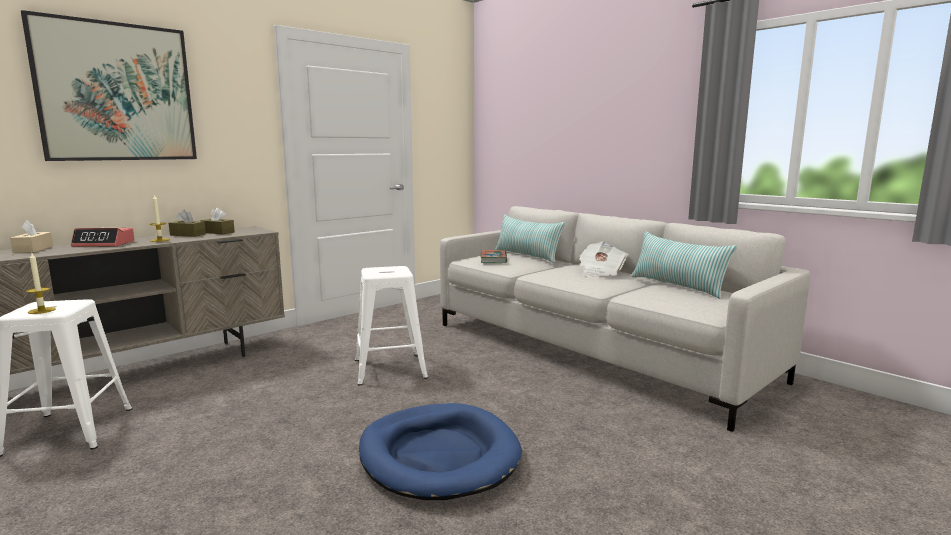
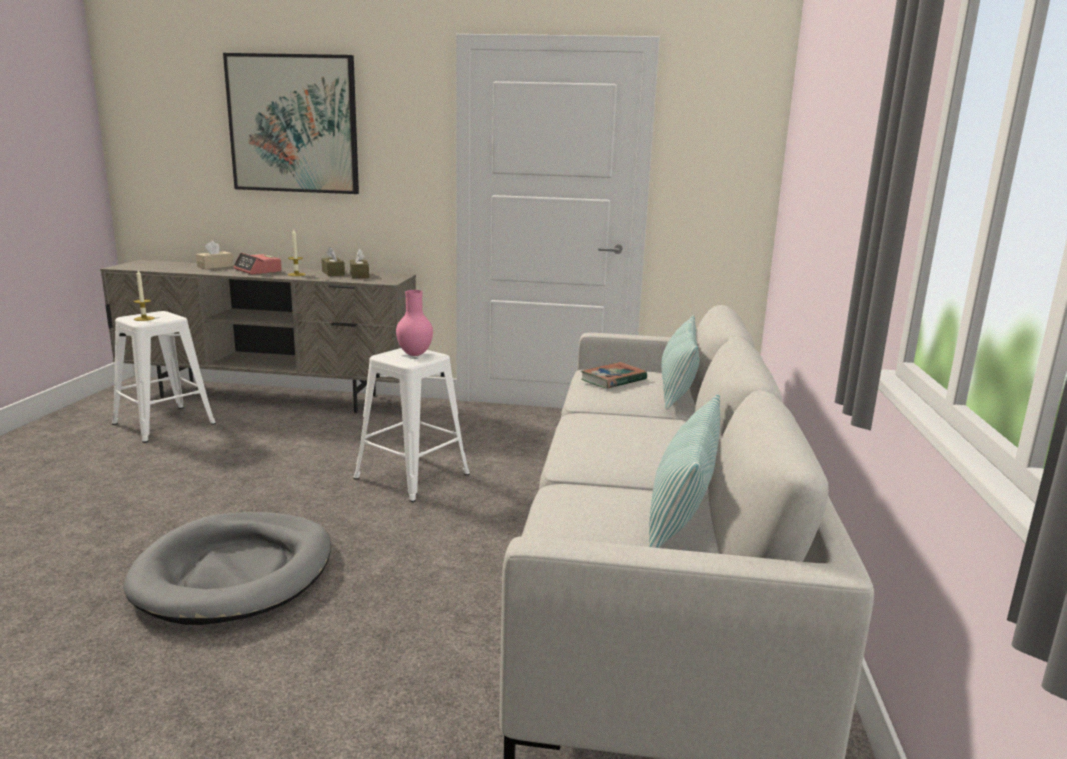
camera: 50 degrees right, 5 degrees up
(385, 270) = (414, 355): none -> pink vase
(438, 455) = (235, 573): blue dog bed -> grey dog bed
(601, 272) = (664, 445): newspaper -> none

